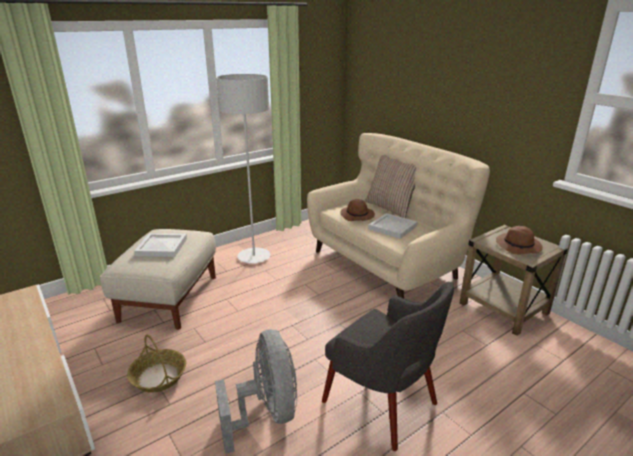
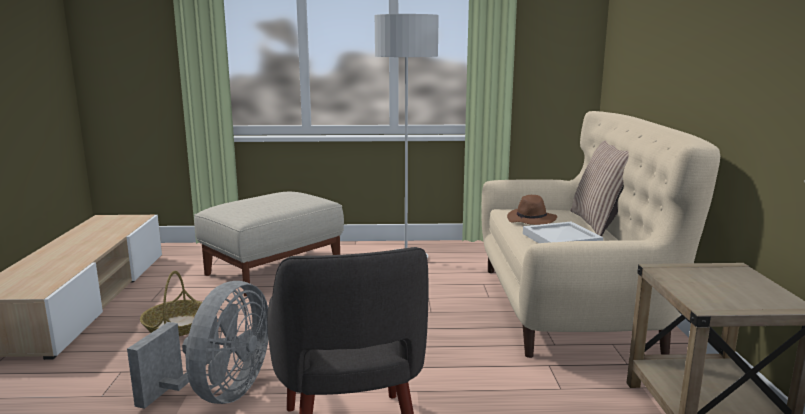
camera: 35 degrees right, 10 degrees down
(161, 246) = (269, 201): white tray -> none
(519, 246) = (719, 289): brown hat -> none

